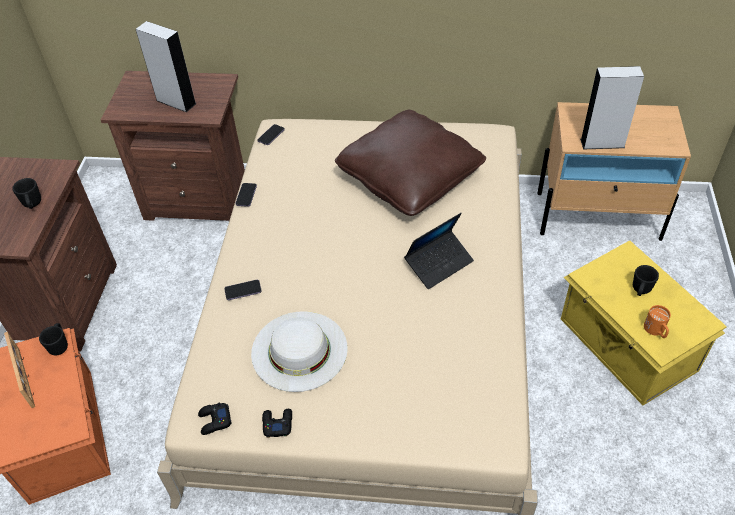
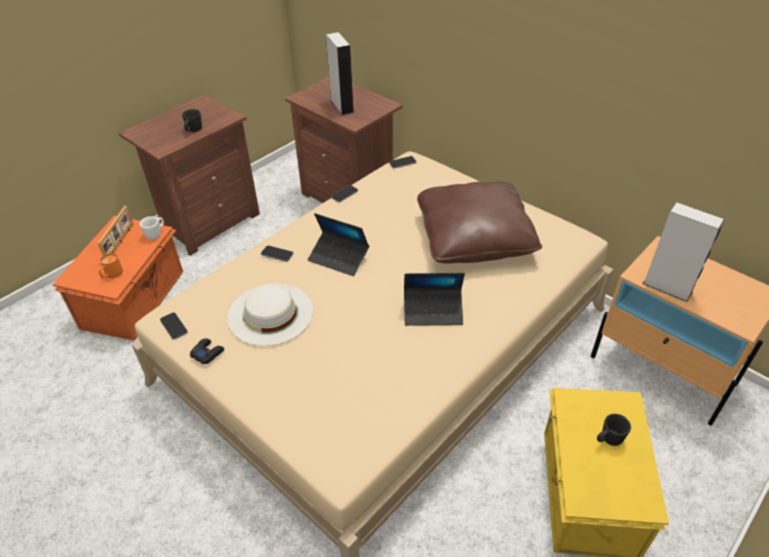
camera: 35 degrees right, 5 degrees down
(59, 345) = (156, 234): black mug -> white mug
(214, 421) = (174, 326): black game controller -> phone
(309, 261) = (338, 258): none -> laptop
(656, 331) = (589, 482): orange mug -> orange mug (111, 275)

